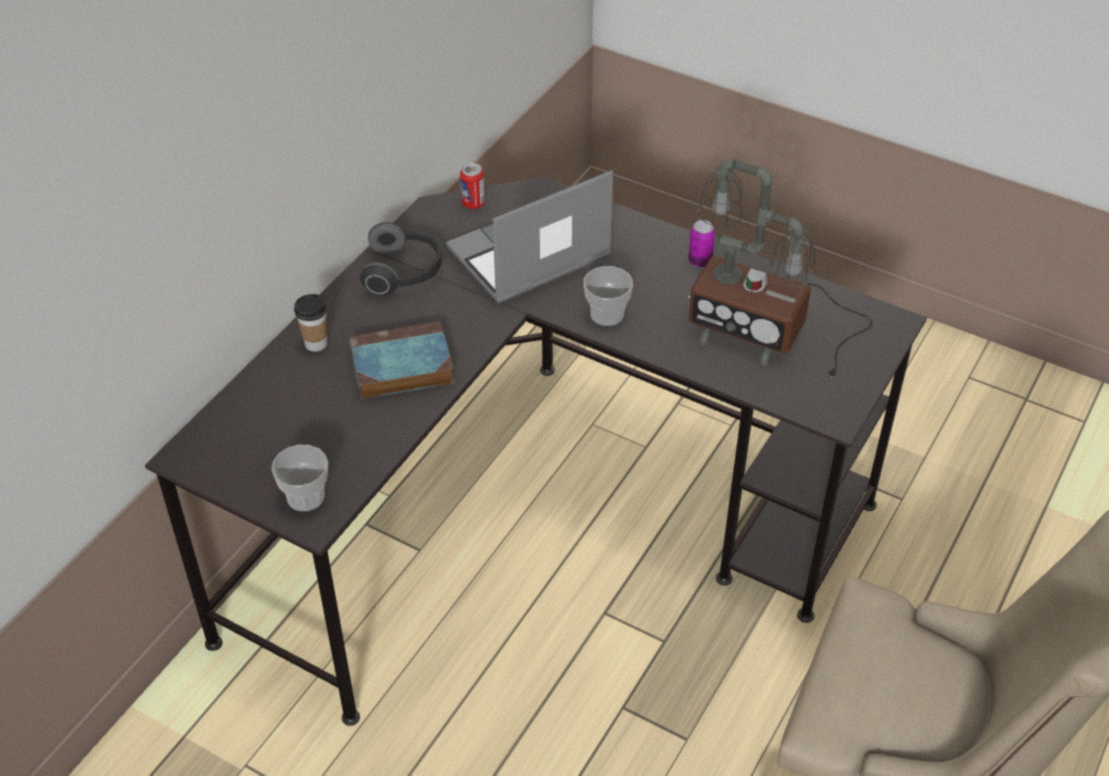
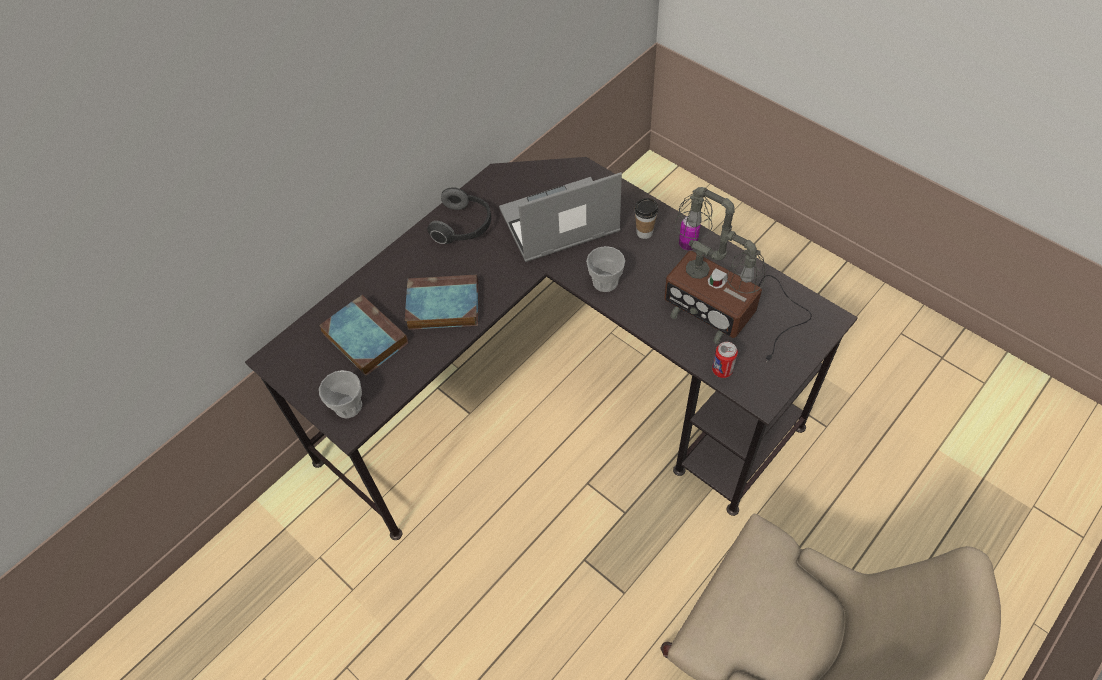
camera: 15 degrees right, 10 degrees up
(304, 416) = (363, 338): none -> book
(316, 343) = (386, 278): cup -> cup (644, 232)
(473, 204) = (528, 174): can -> can (722, 370)

